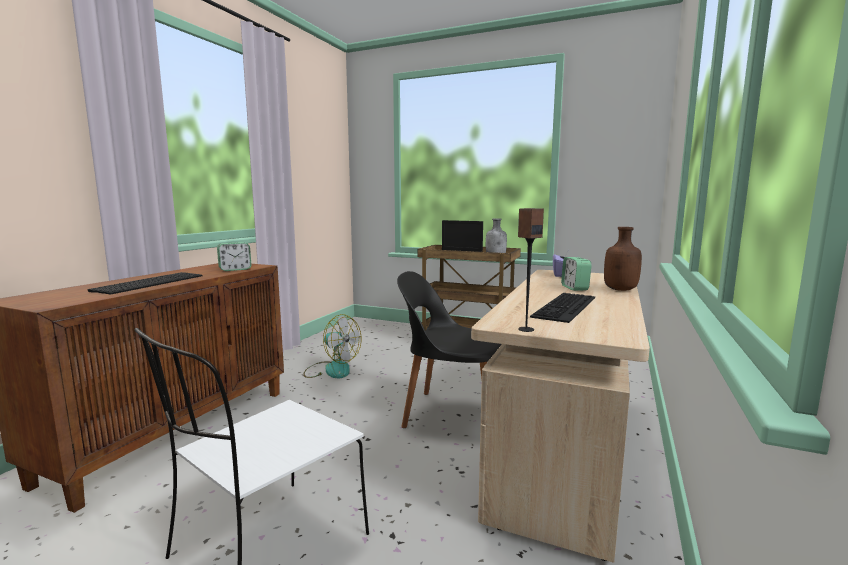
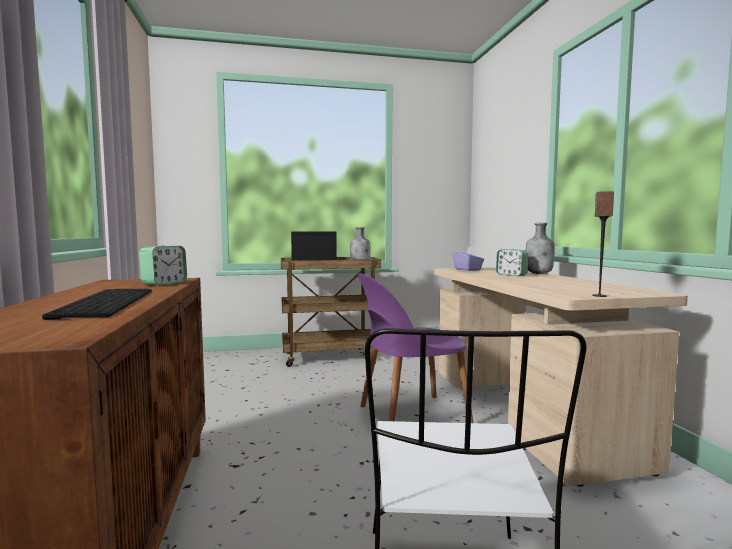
camera: 35 degrees left, 5 degrees down
(331, 369) = (225, 410): fan -> none
(451, 414) = (410, 416): black chair -> purple chair
(567, 307) = (559, 283): keyboard -> none
(621, 290) = (539, 273): brown bottle -> grey bottle

